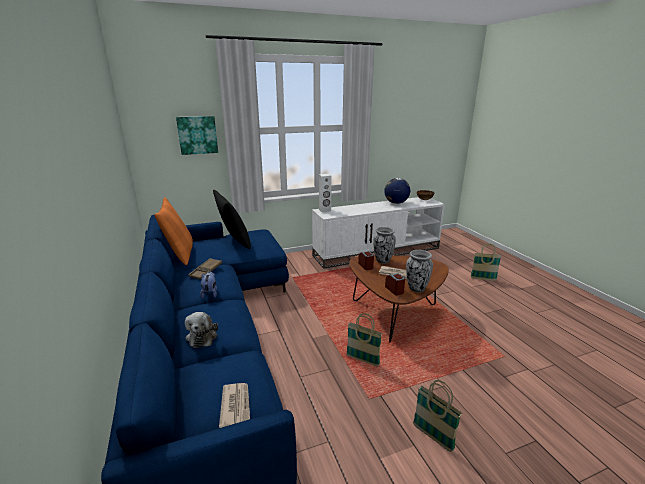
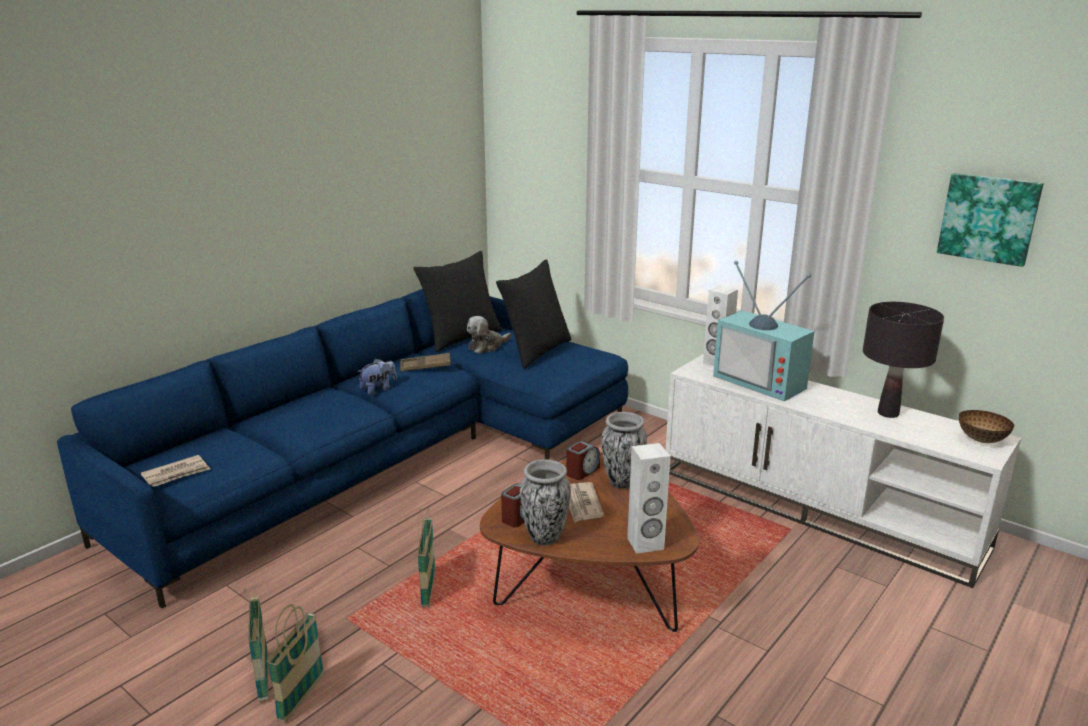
camera: 60 degrees right, 0 degrees up
(180, 254) = (462, 338): orange pillow -> black pillow
(197, 135) = (563, 167): picture -> picture (989, 218)
(202, 336) = (283, 417): plush toy -> plush toy (487, 346)
(351, 209) = (763, 381): none -> television
(396, 203) = (887, 413): globe -> black table lamp
(435, 270) = (645, 544): none -> white speaker
(483, 279) = (894, 692): basket -> basket (263, 678)

